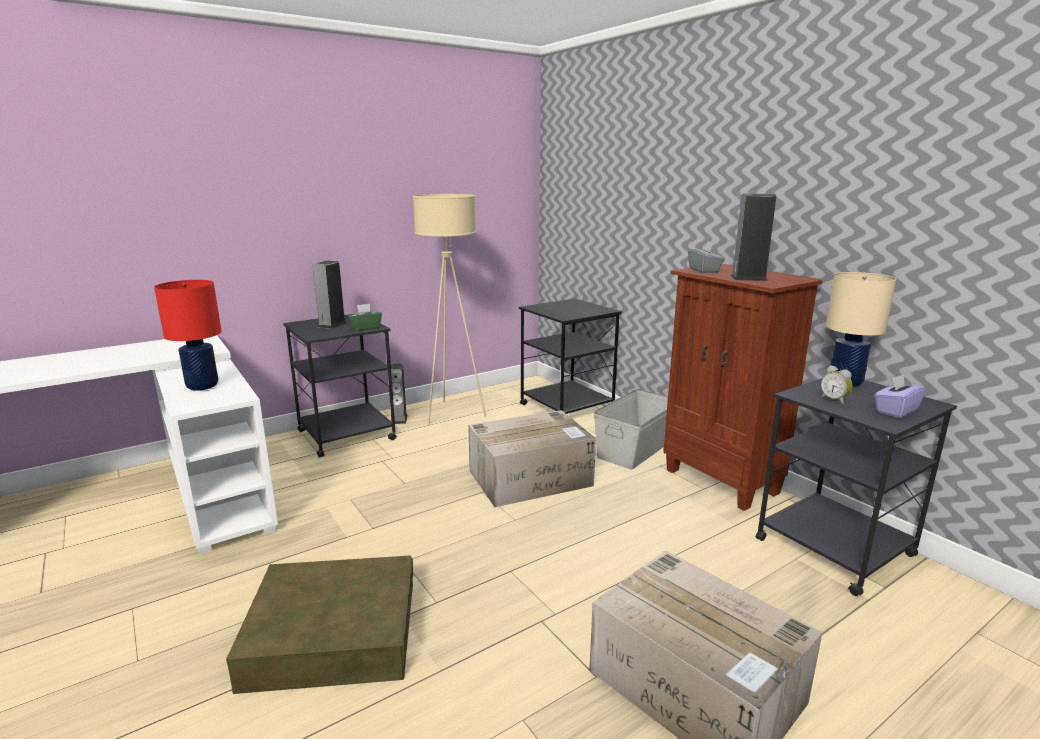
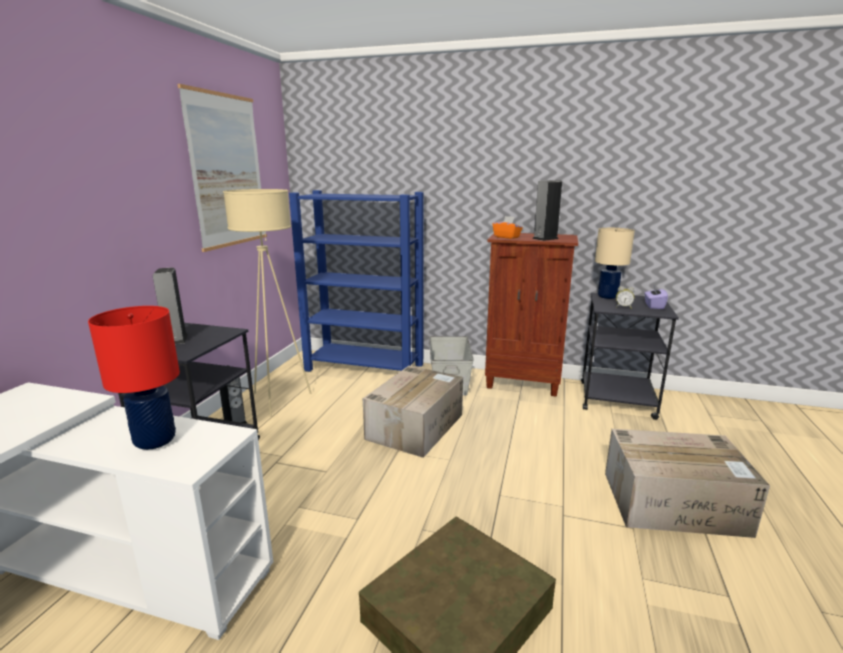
camera: 40 degrees left, 0 degrees up
(365, 328) = (222, 334): green tissue box -> none
(444, 175) = (227, 171): none -> picture
(567, 408) = (365, 367): black cart -> blue bookcase
(704, 270) = (507, 237): grey tissue box -> orange tissue box

